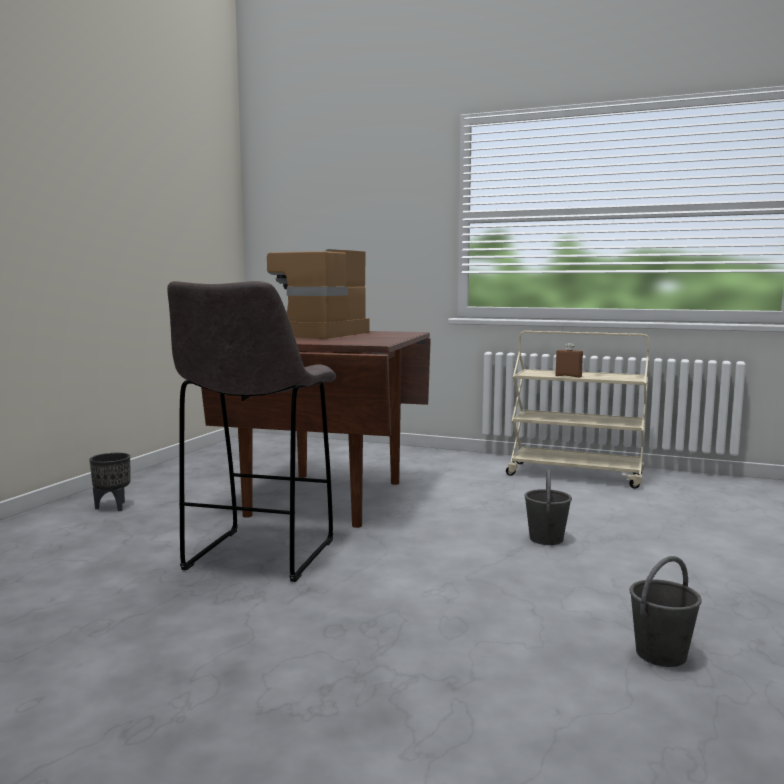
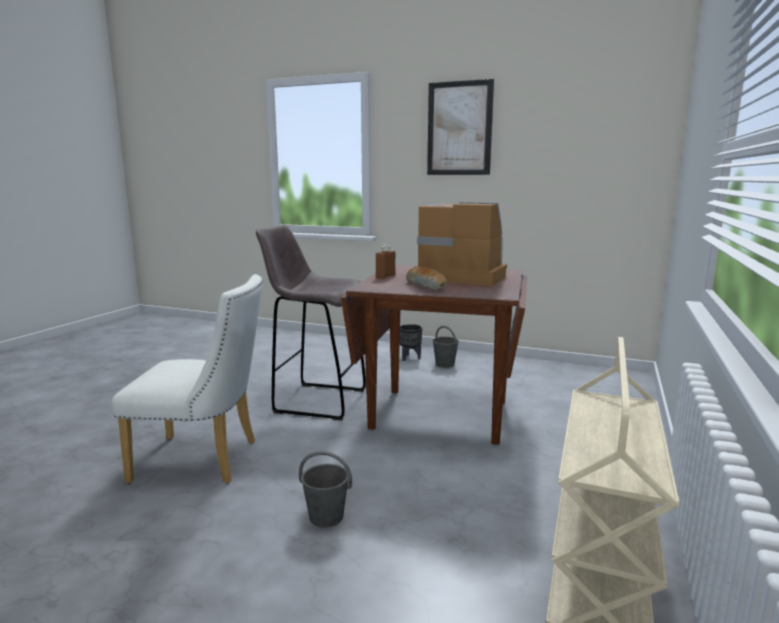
camera: 90 degrees right, 5 degrees up
(74, 152) = (459, 128): none -> picture
(366, 337) = (427, 286): none -> bread
(452, 610) = (205, 460): none -> white chair
(568, 376) = (591, 423): brown bottle -> brown bottle (385, 276)
(661, 654) = (85, 538): grey bucket -> grey bucket (445, 364)

